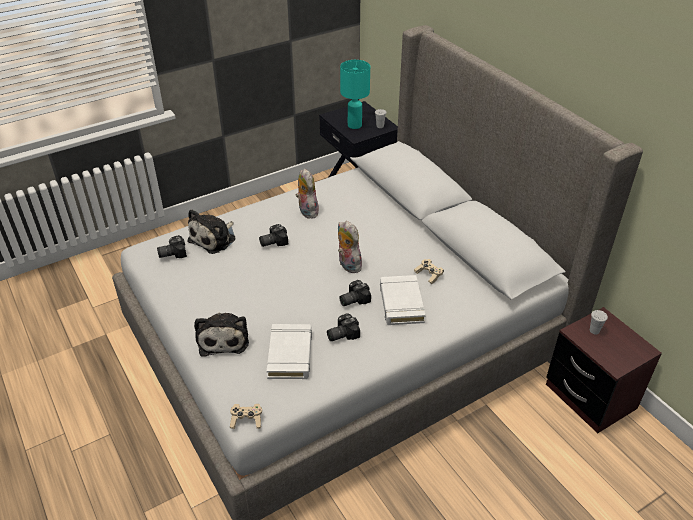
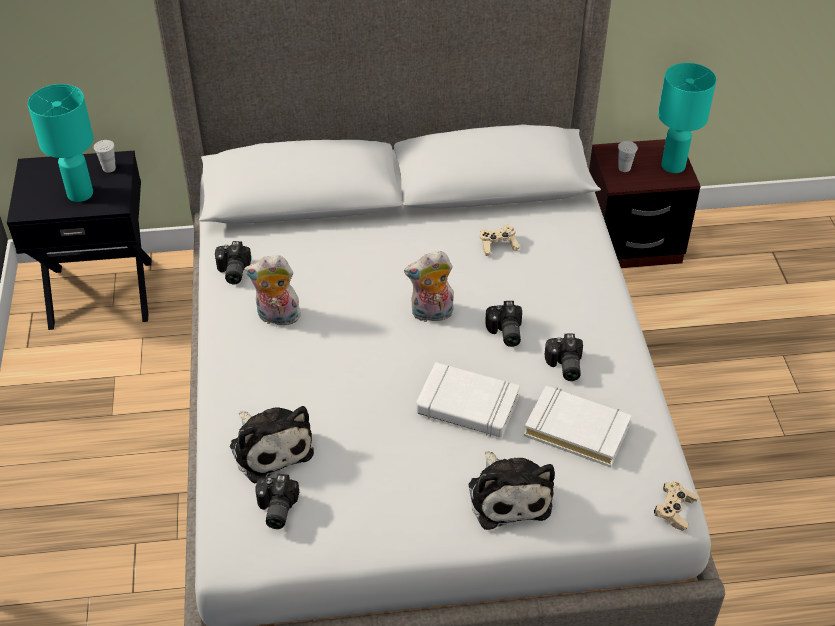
camera: 65 degrees left, 5 degrees up
(223, 338) = (508, 495): plush toy -> plush toy turned 60 degrees clockwise
(272, 241) = (329, 377): camera -> camera (232, 272)
(401, 303) = (537, 290): white book -> white book (467, 405)
(625, 357) = (673, 165): none -> turquoise table lamp

